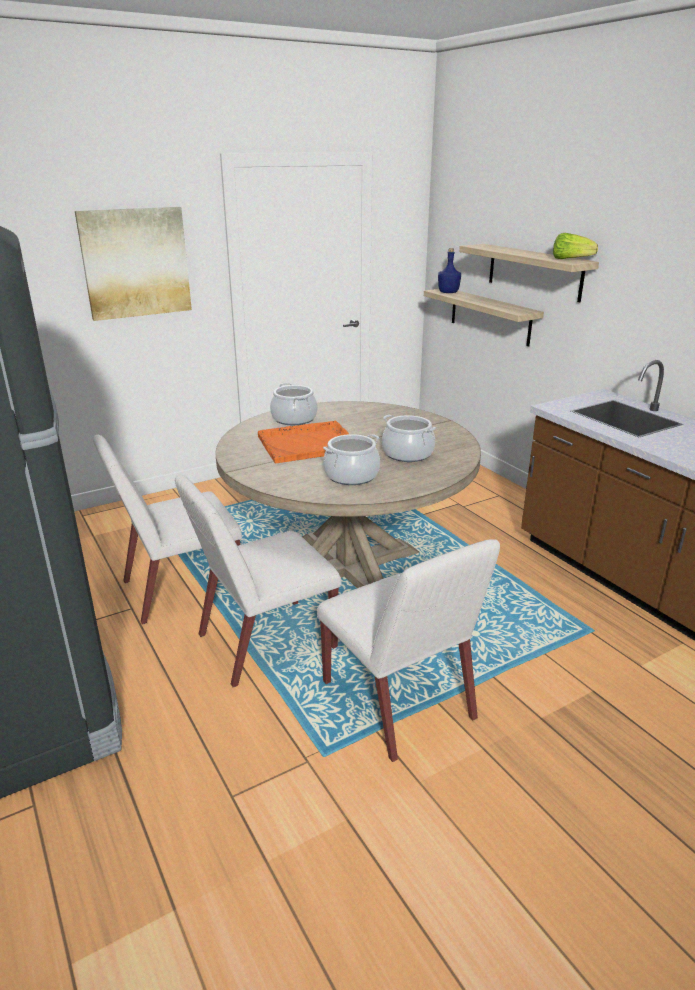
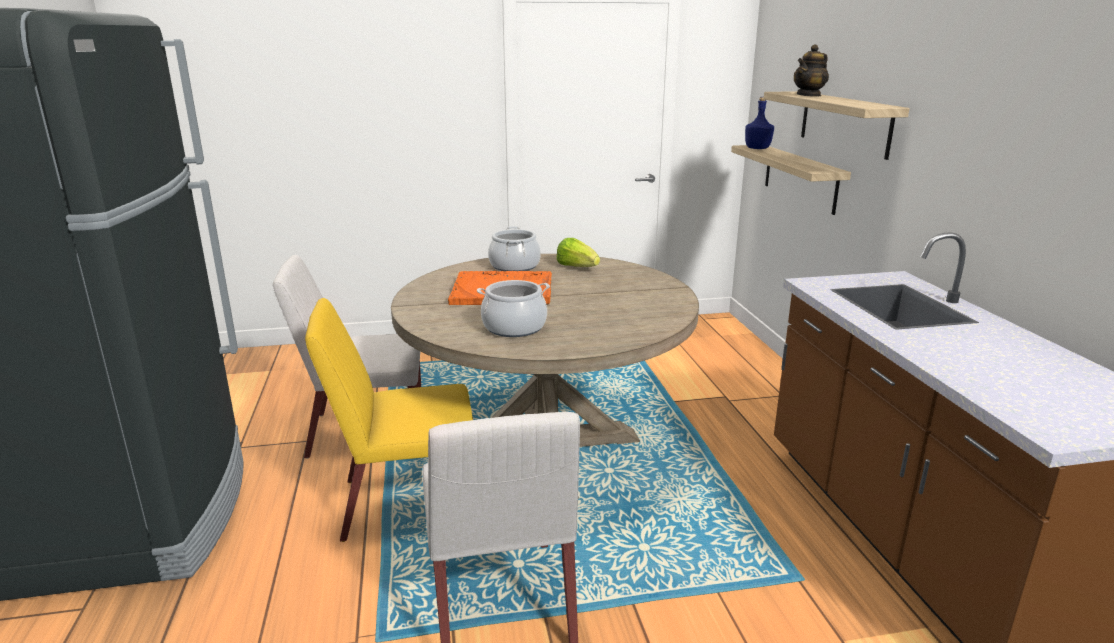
camera: 20 degrees right, 5 degrees down
(135, 263) = (404, 96): picture -> none
(265, 642) = (406, 502): white chair -> yellow chair
(407, 454) = (600, 314): cooking pot -> none
(503, 249) = (809, 95): none -> teapot
(570, 259) = (874, 105): lettuce -> lettuce (577, 267)

